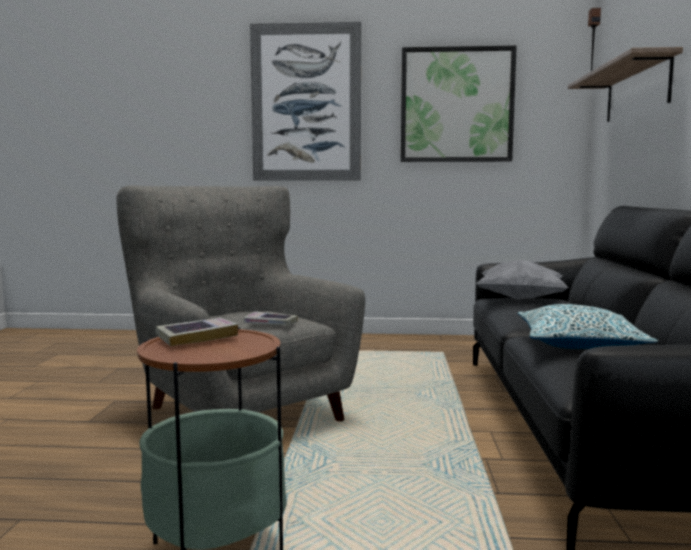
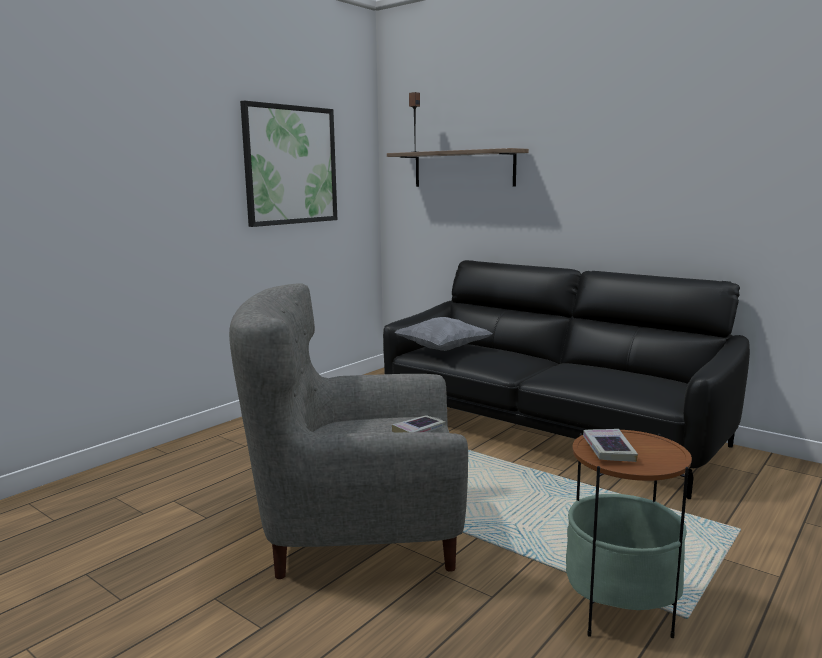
camera: 55 degrees left, 5 degrees up
(306, 103) = (145, 160): picture -> none
(579, 344) = (585, 375): pillow -> none

